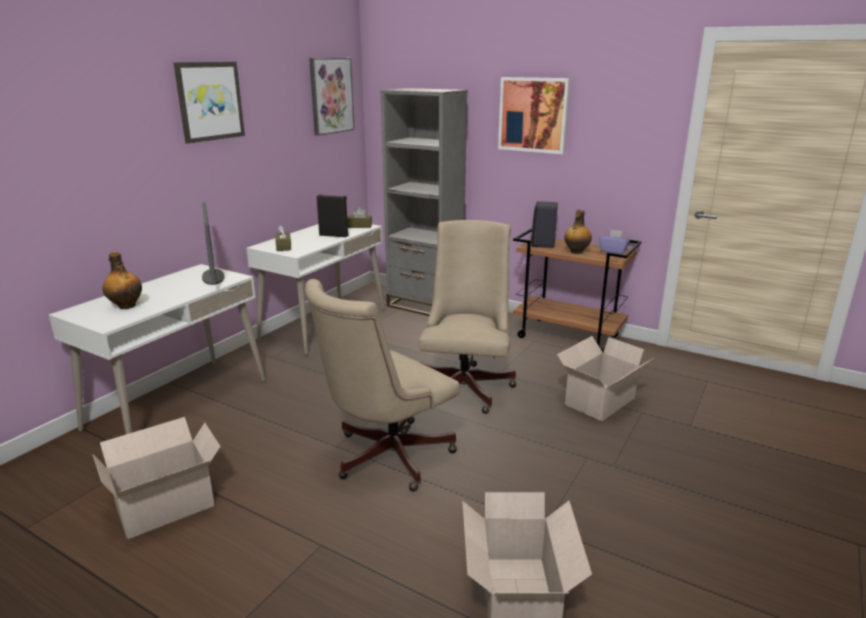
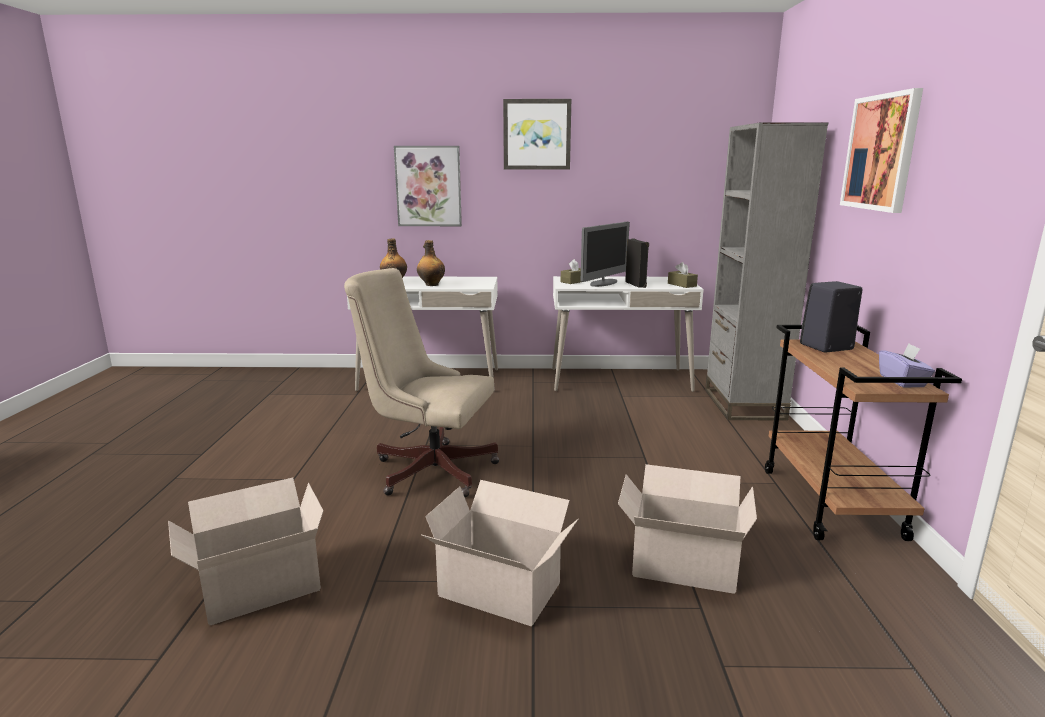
camera: 60 degrees right, 5 degrees down
(168, 505) = (311, 418): cardboard box -> cardboard box (502, 591)
(213, 277) = (474, 283): monitor -> monitor (604, 283)
(331, 95) = (707, 138): picture -> picture (428, 186)
(466, 385) = (602, 470): beige office chair -> none
(576, 252) = (839, 364): bottle -> bottle (431, 285)

